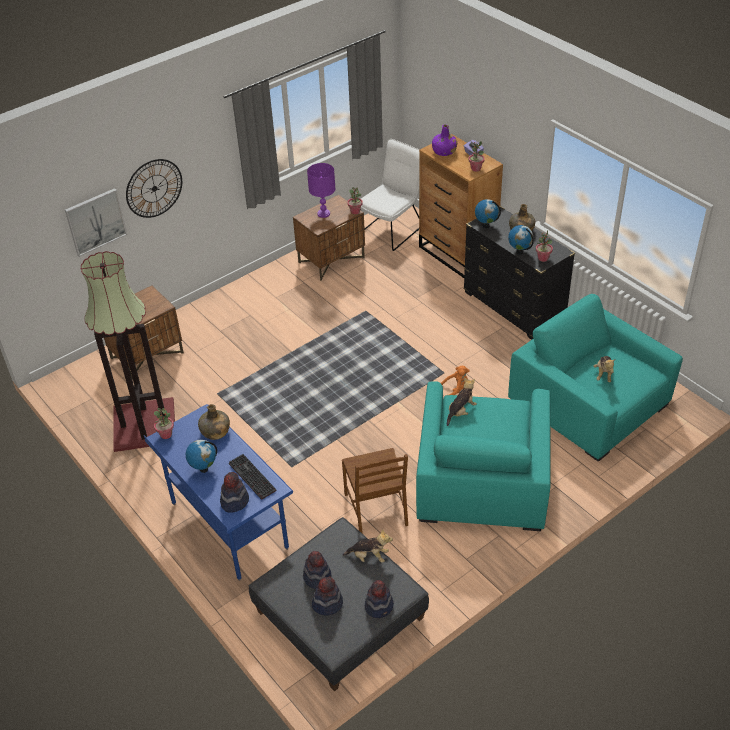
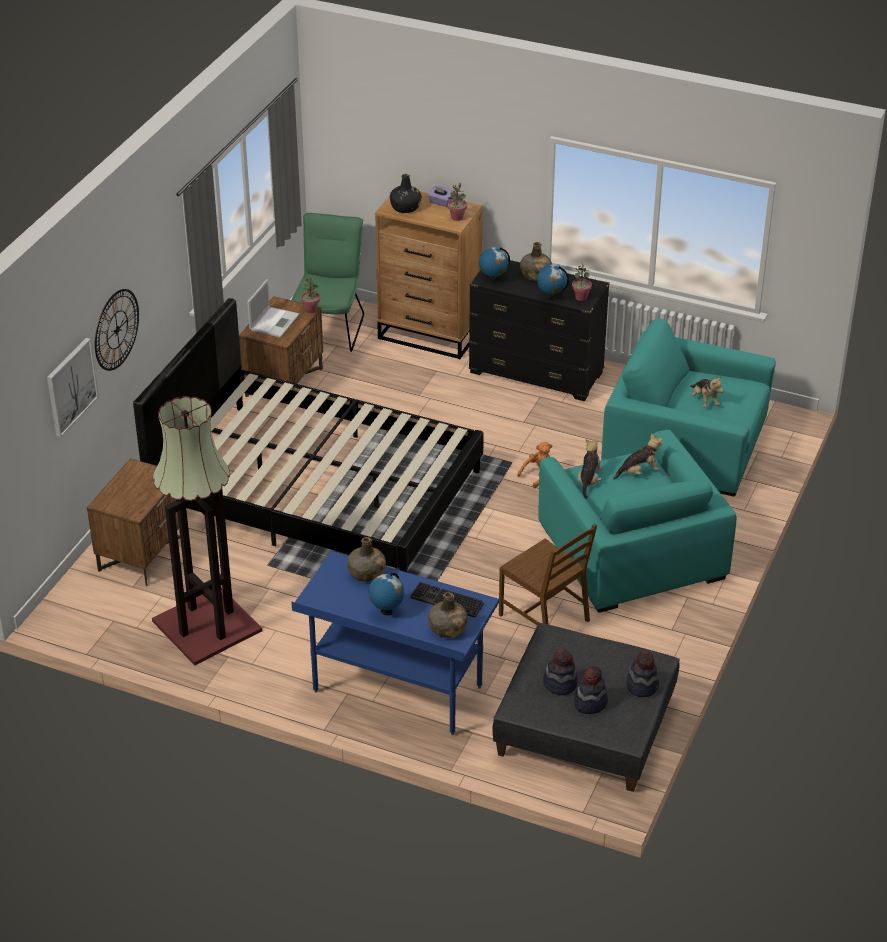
camera: 30 degrees left, 5 degrees down
(166, 434) = (313, 594): potted plant -> none
(234, 501) = (447, 629): hat -> green bottle
(292, 348) = (316, 490): none -> black bed
(323, 213) = (274, 322): purple table lamp -> laptop
(369, 556) = (596, 647): plush toy -> plush toy (638, 472)
(393, 228) = (330, 327): white chair -> green chair
(444, 151) = (405, 207): purple bottle -> black bottle

